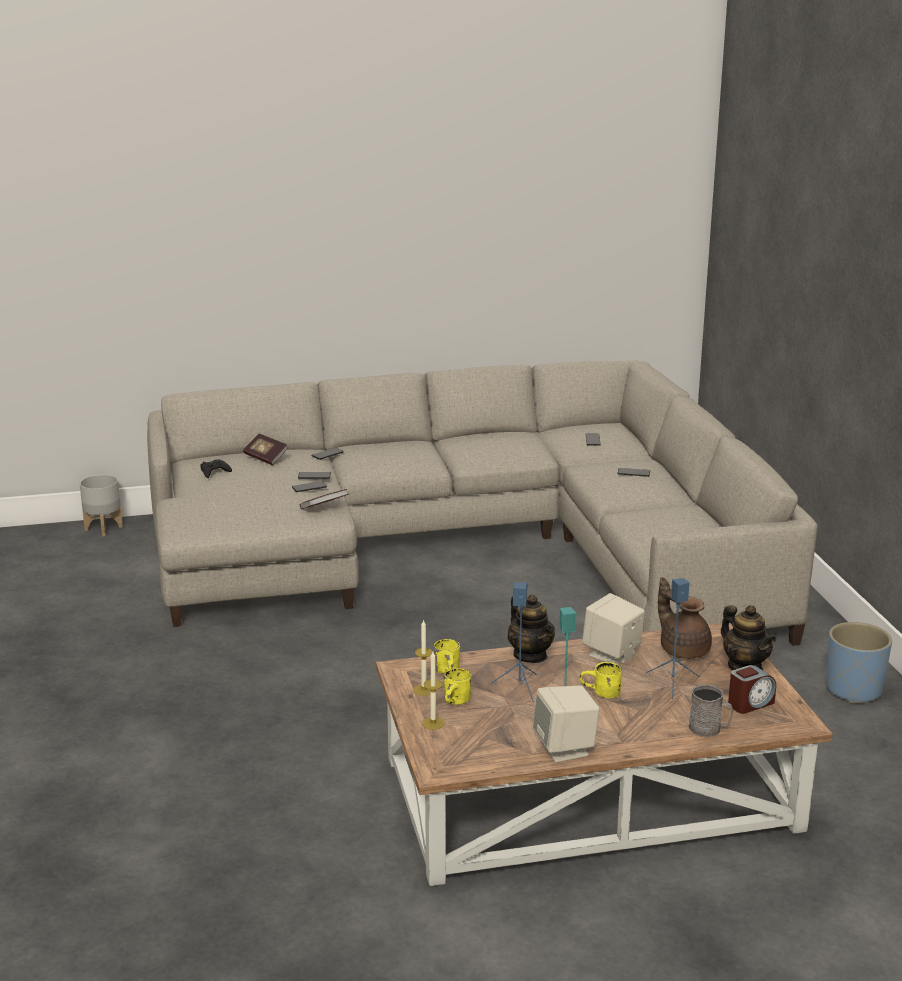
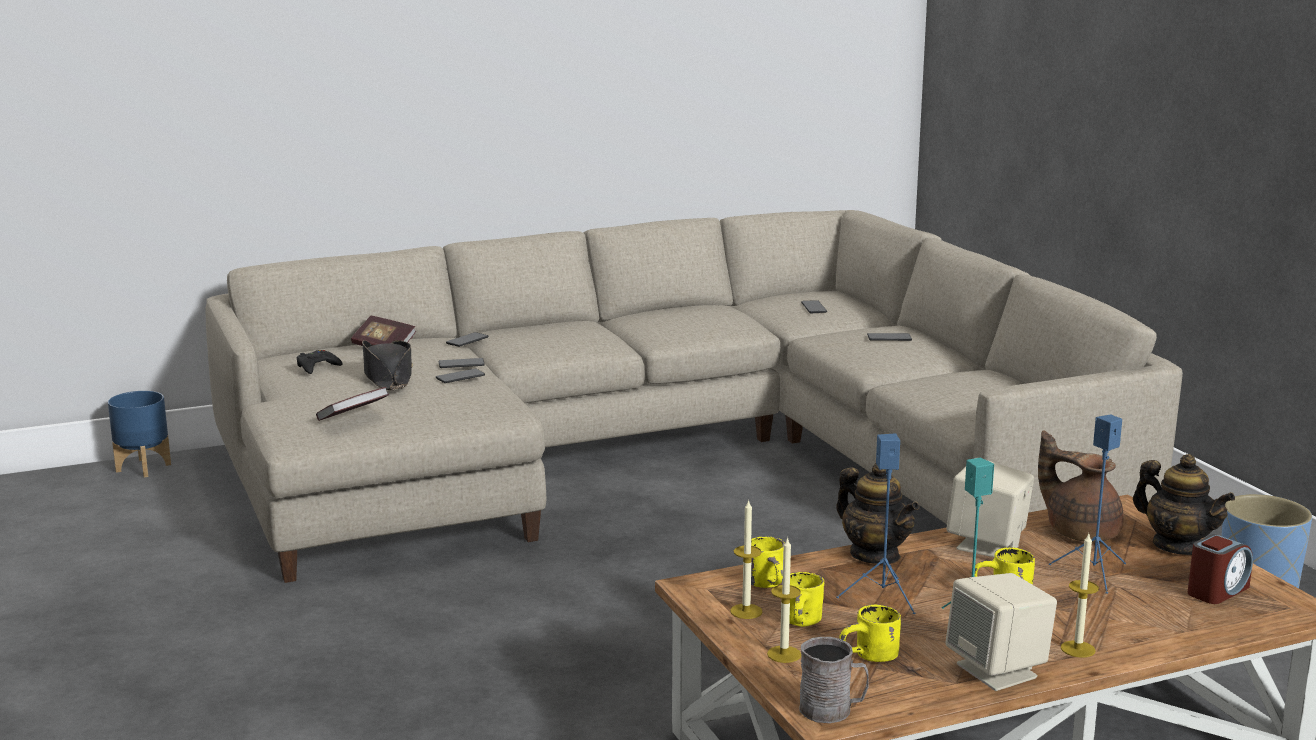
camera: 10 degrees left, 5 degrees down
(104, 528) = (144, 467): grey planter -> blue planter
(259, 484) = (388, 377): none -> black hat
(324, 508) = (491, 399): book -> book (353, 417)
(488, 731) = (871, 658): none -> yellow mug
(627, 738) = (1078, 649): none -> candle
(709, 729) = (1184, 627): grey mug -> grey mug (832, 710)

